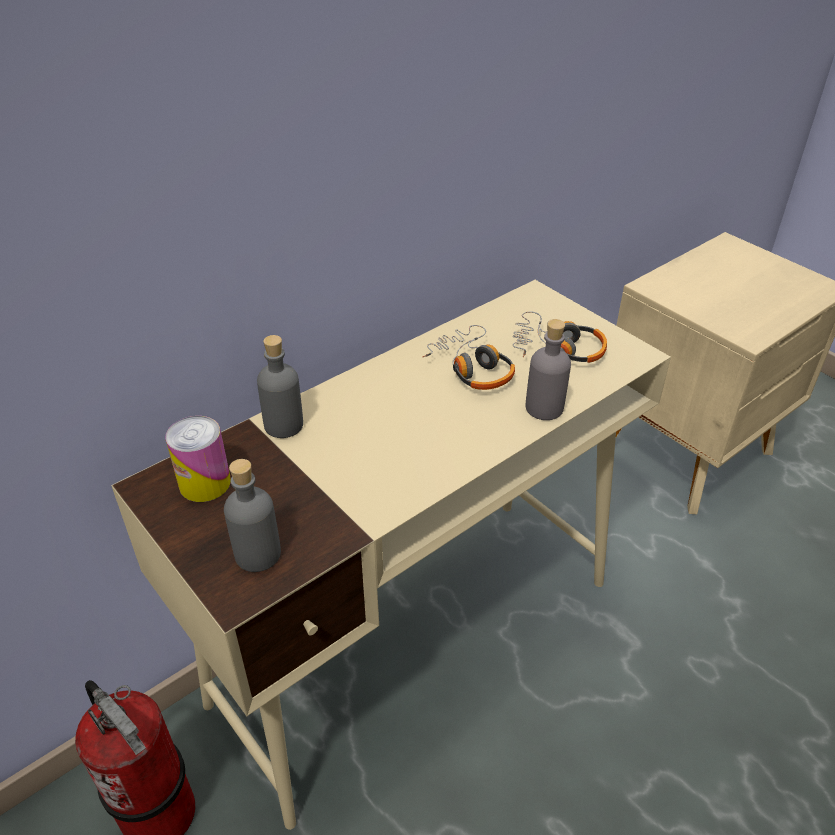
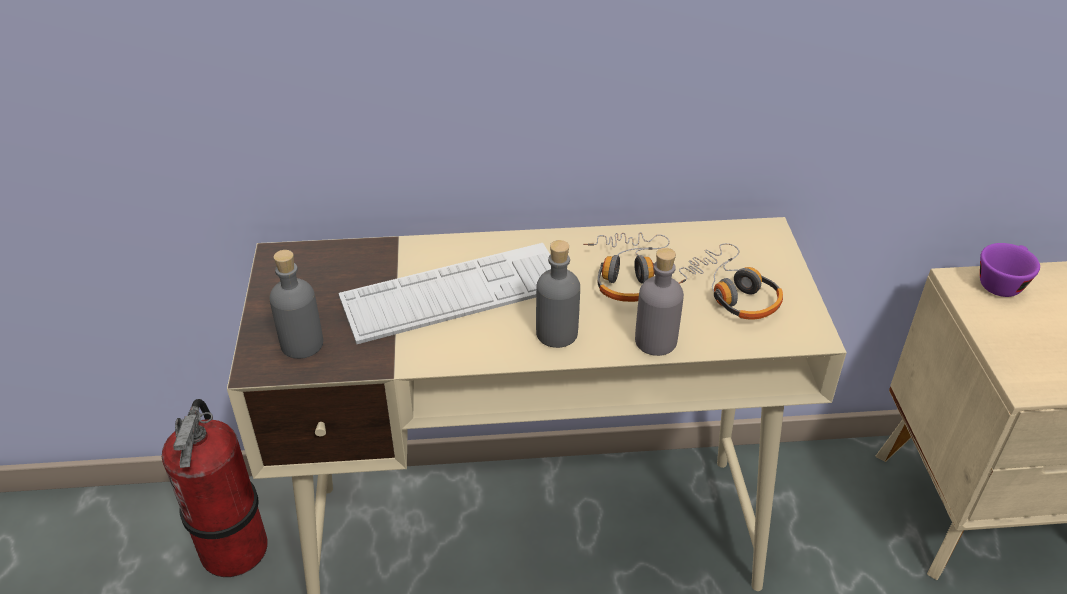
camera: 35 degrees right, 0 degrees up
(205, 483) = (318, 272): can -> none
(284, 425) = (418, 253): grey bottle -> grey bottle (557, 333)
(351, 444) = (454, 294): none -> keyboard
(672, 277) = (1001, 282): none -> purple cup

